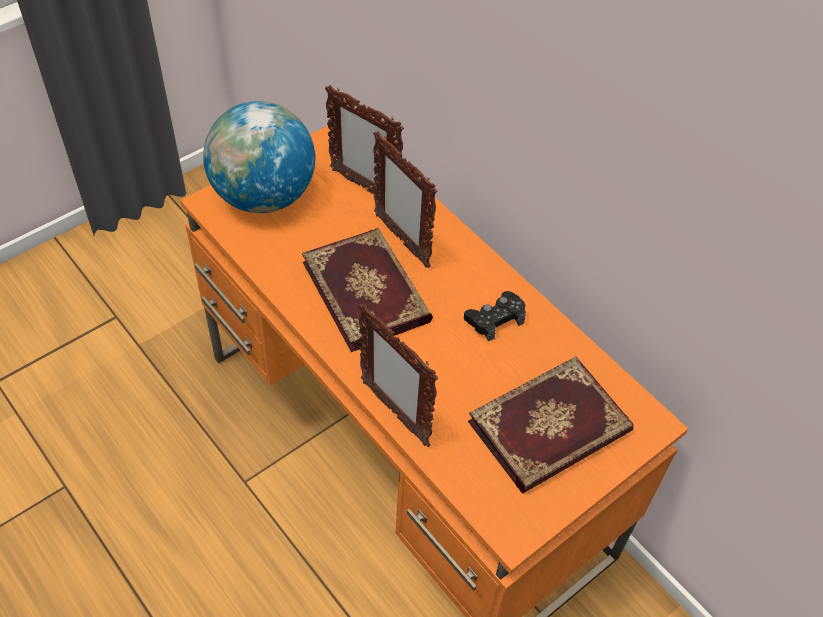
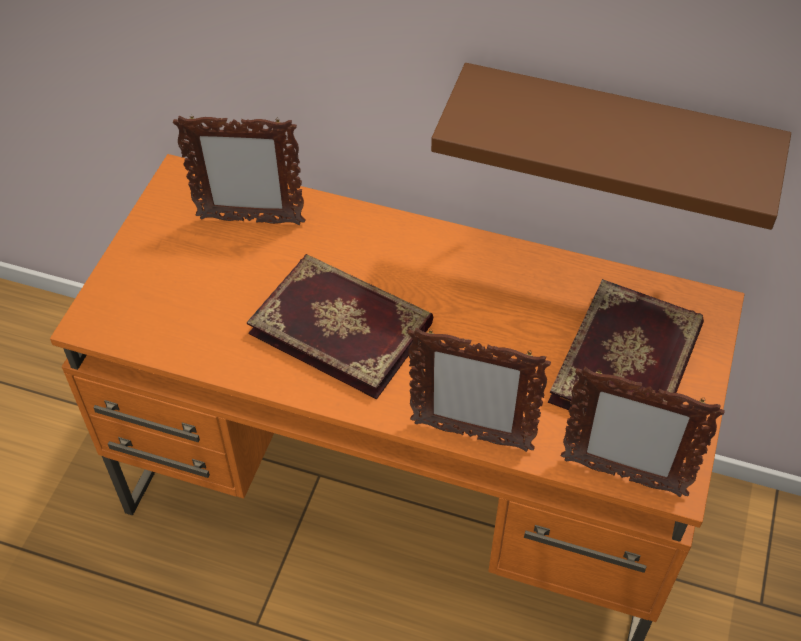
camera: 30 degrees left, 0 degrees up
(263, 196) = (145, 285): globe -> none
(401, 240) = (334, 255): picture frame -> picture frame (621, 476)
(495, 319) = (491, 286): black game controller -> none
(622, 249) = (614, 140): none -> brown shelf

